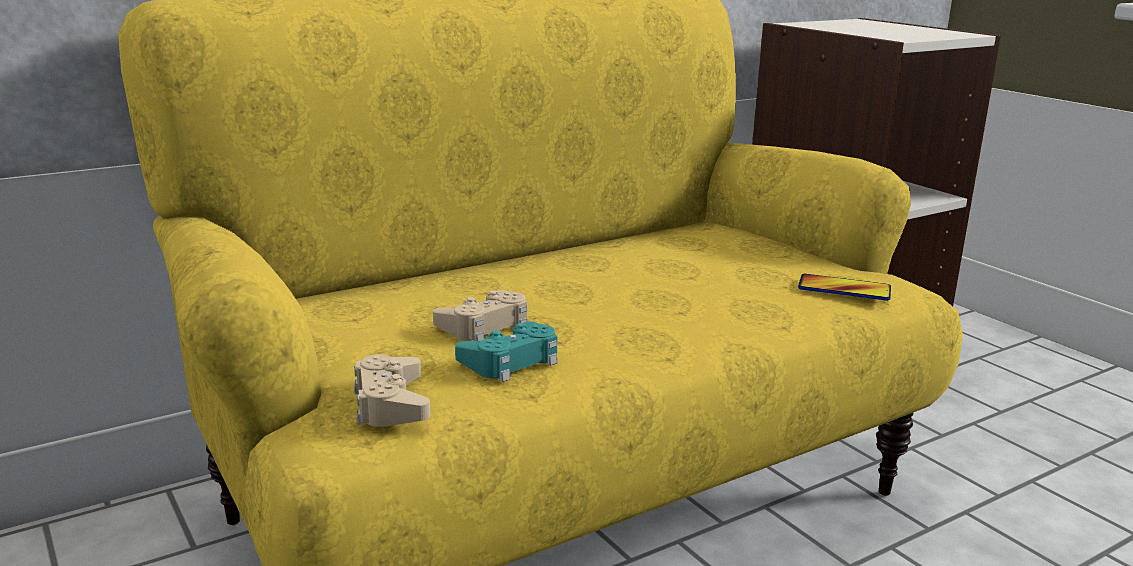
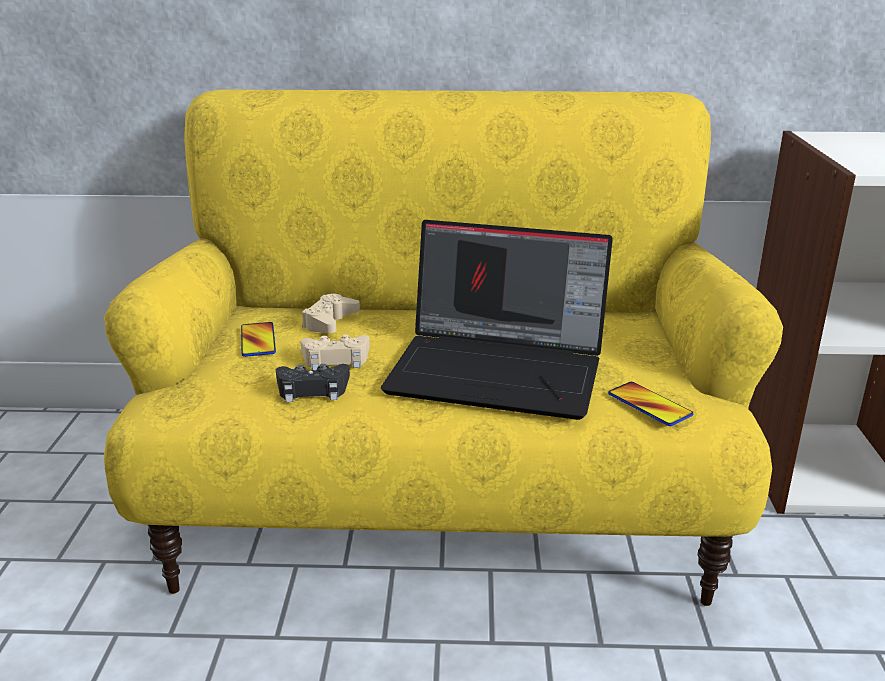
camera: 35 degrees right, 5 degrees up
(355, 331) = (258, 340): none -> phone
(390, 403) = (207, 395): beige game controller -> beige game controller (330, 321)
(511, 361) = (312, 389): turquoise game controller -> black game controller
(673, 294) = (500, 370): none -> laptop

